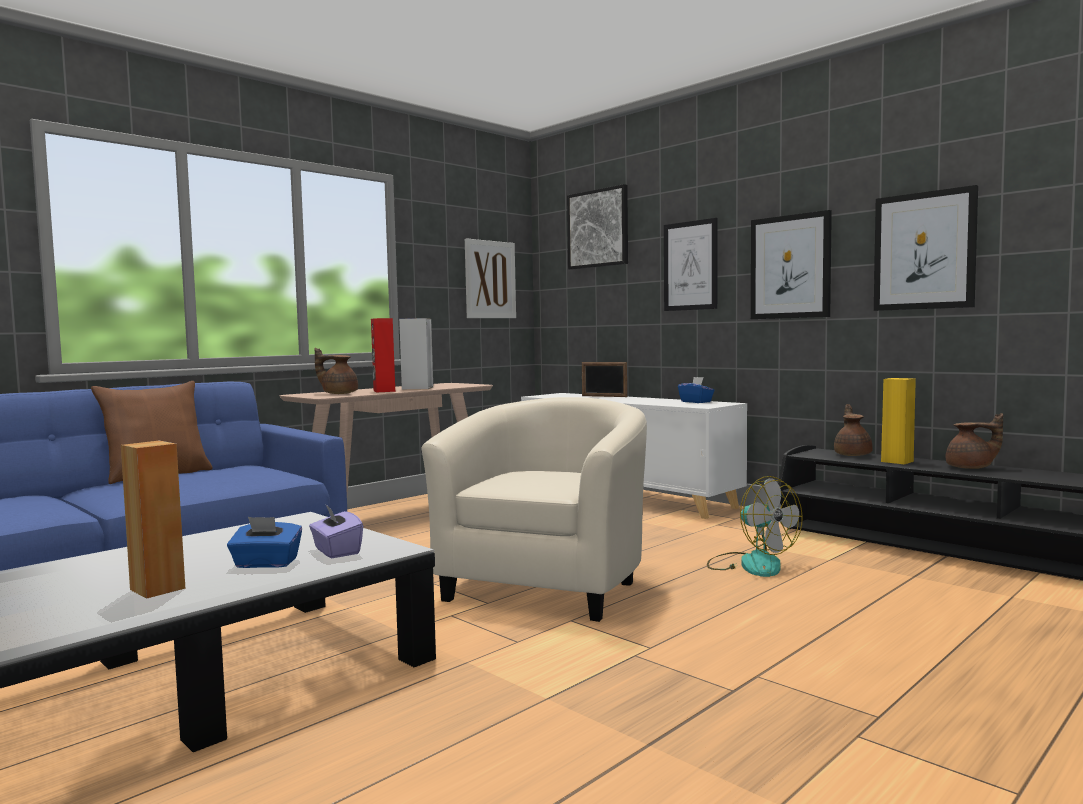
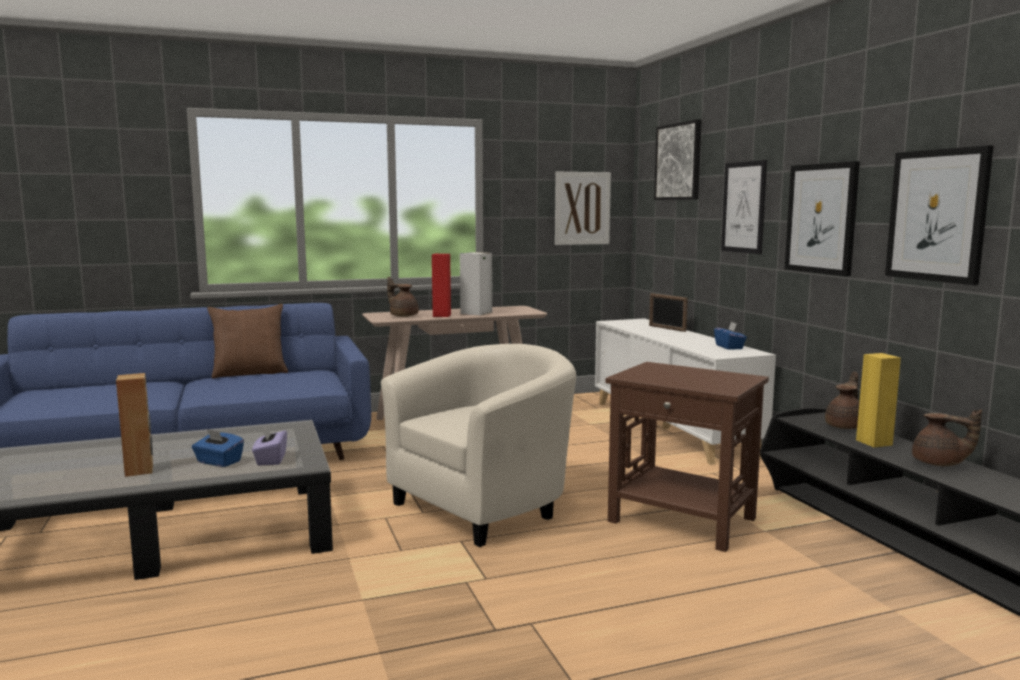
camera: 25 degrees right, 5 degrees up
(751, 564) = (681, 520): fan -> brown side table

